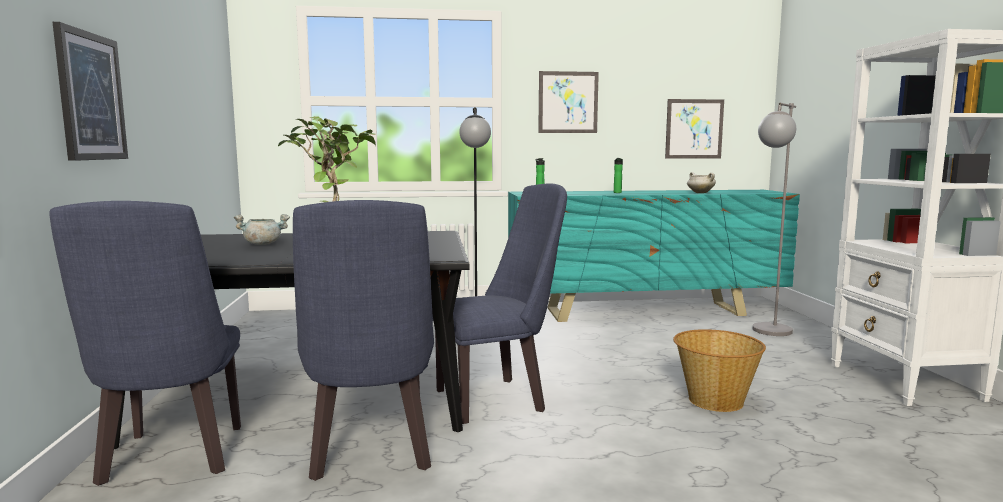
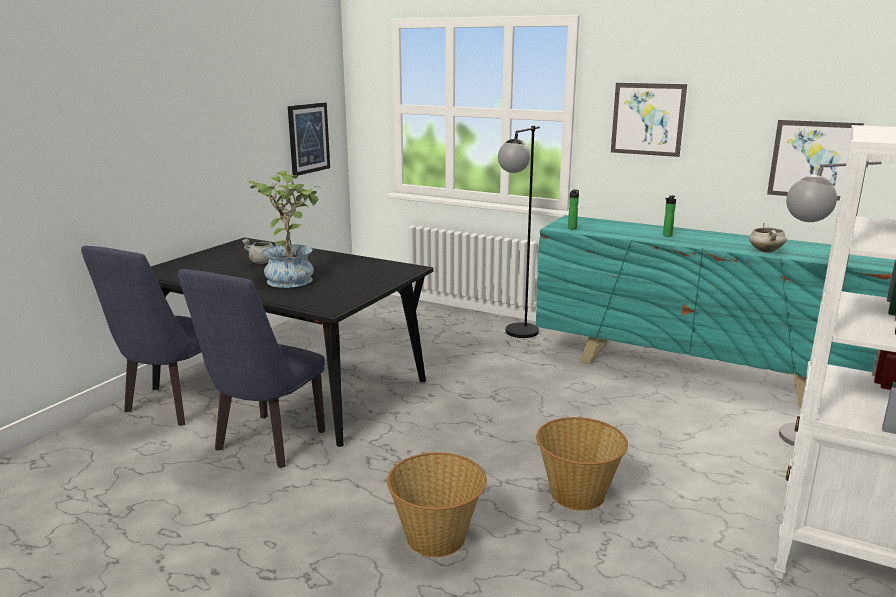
camera: 35 degrees right, 10 degrees up
(90, 97) = (149, 152): picture -> picture (308, 138)
(498, 398) = (406, 427): blue chair -> none
(678, 468) = (437, 537): none -> basket

